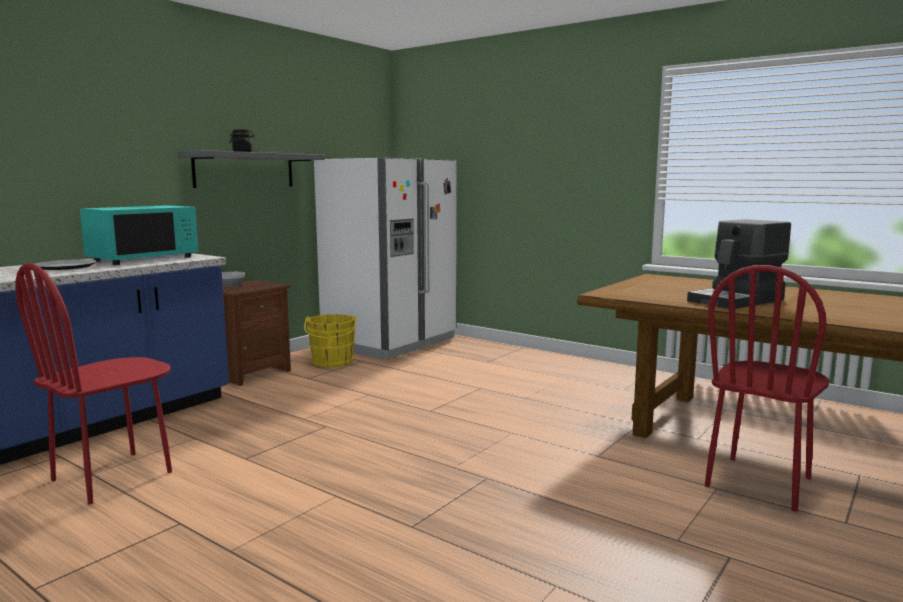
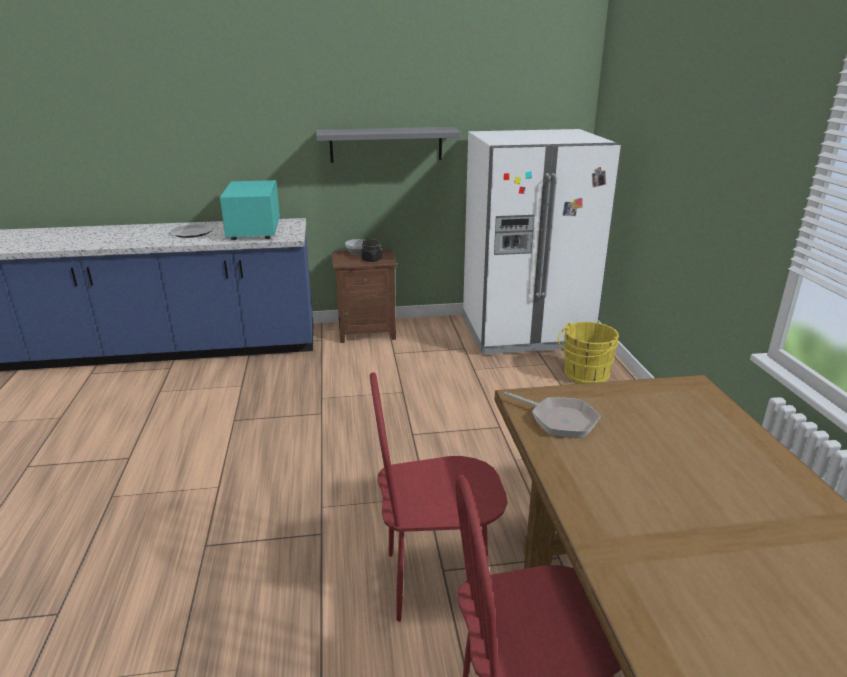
camera: 45 degrees right, 15 degrees up
(112, 476) = (163, 399): red chair -> red chair (436, 580)
(143, 259) = (255, 230): turquoise microwave -> turquoise microwave turned 90 degrees clockwise
(242, 152) = (371, 130): black jar -> black jar (372, 260)
(332, 362) = (438, 341): yellow bucket -> yellow bucket (584, 376)
(641, 294) = (559, 420): none -> frying pan
(737, 300) = (639, 490): coffee machine -> none

